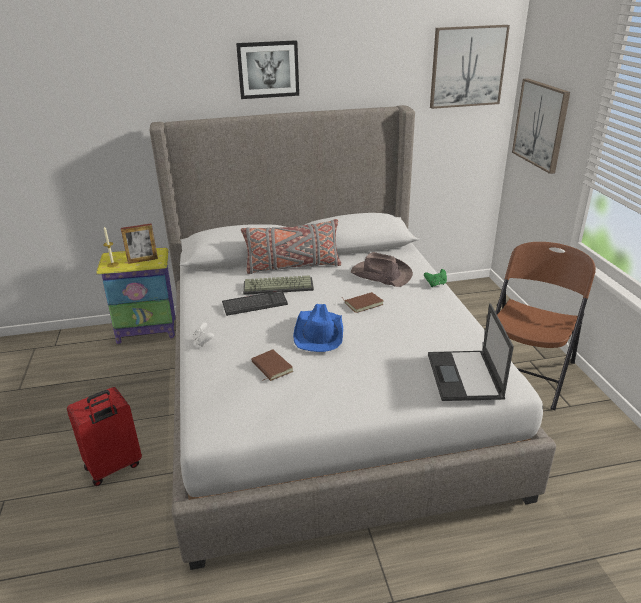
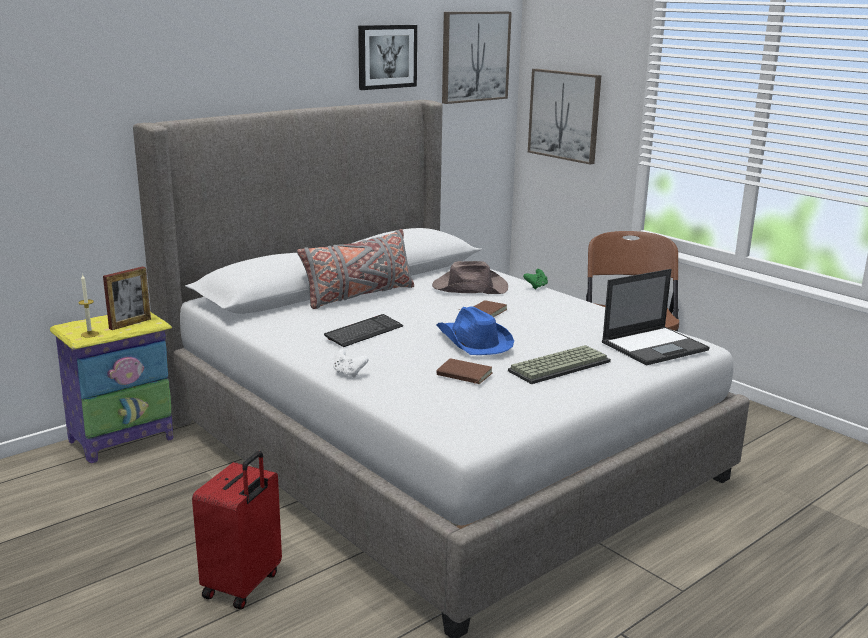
camera: 30 degrees left, 10 degrees down
(268, 69) = (274, 55): picture -> picture (386, 56)
(279, 286) = (368, 313): keyboard -> keyboard (559, 365)
(465, 376) = (655, 346): laptop -> laptop turned 90 degrees counterclockwise

